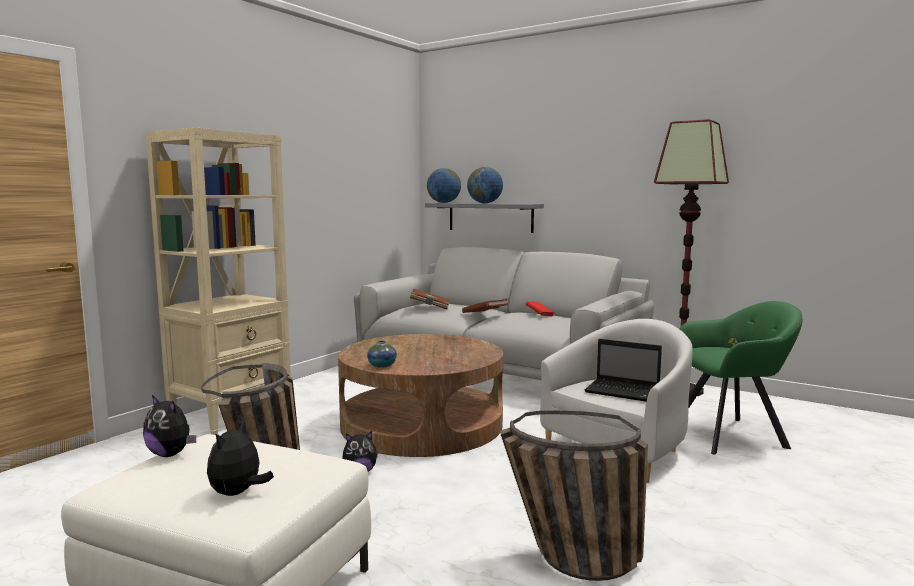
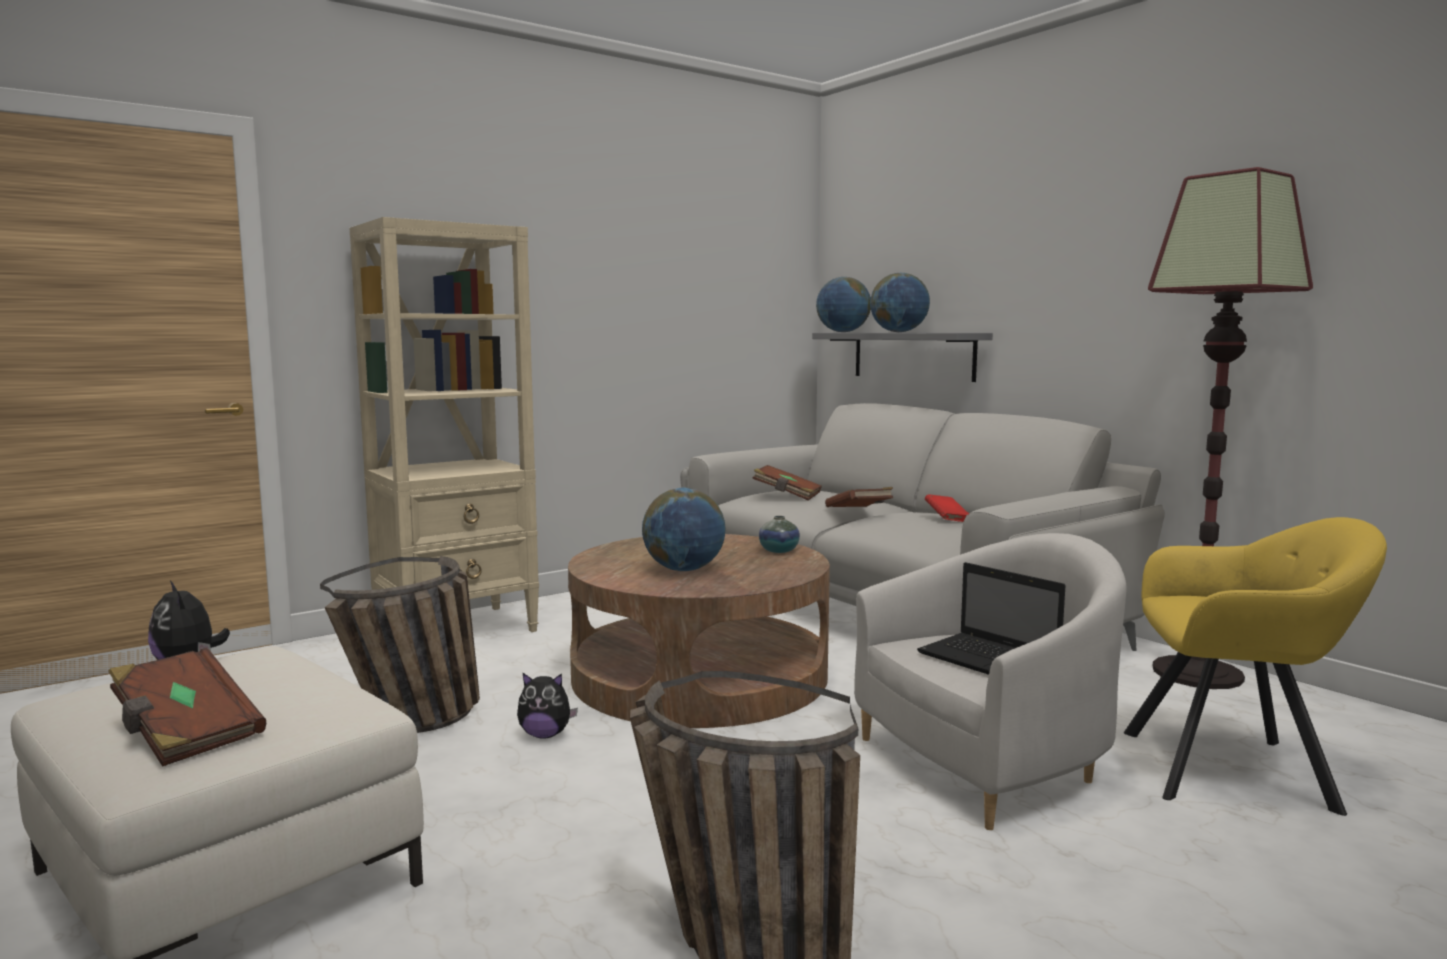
camera: 20 degrees right, 0 degrees up
(238, 493) = (186, 733): plush toy -> brown book
(382, 366) = (613, 576): vase -> vase (779, 551)
(420, 358) = (684, 570): none -> globe
(733, 435) = (1237, 770): green armchair -> yellow armchair

